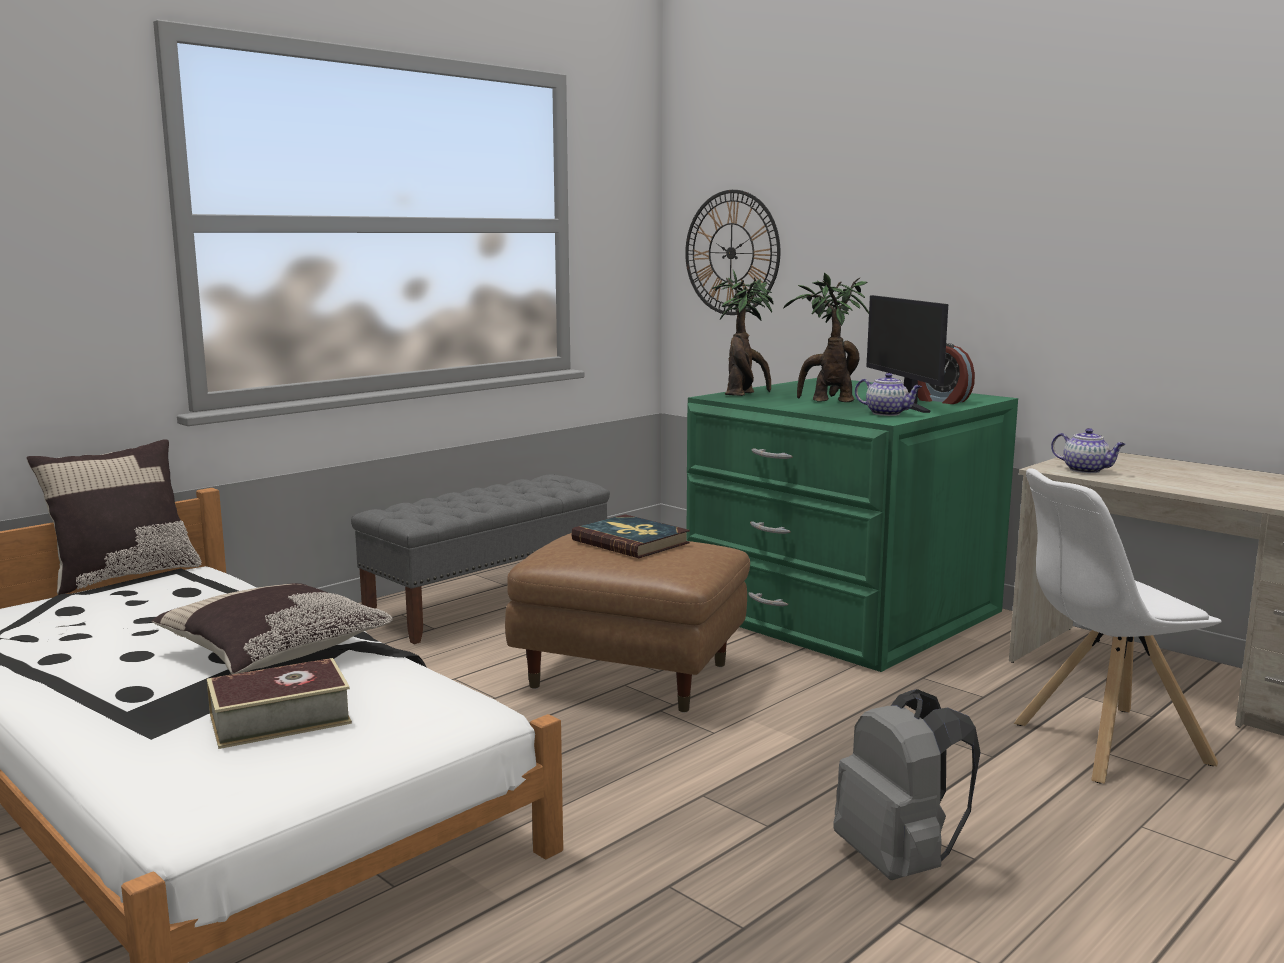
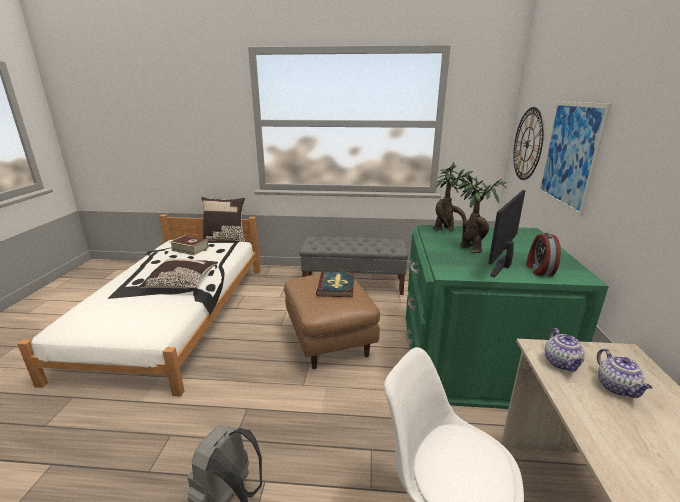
camera: 50 degrees right, 10 degrees up
(280, 718) = (131, 307): book -> book (190, 249)
(861, 250) = (569, 155): none -> picture
(887, 413) = (466, 269): teapot -> teapot (617, 388)

